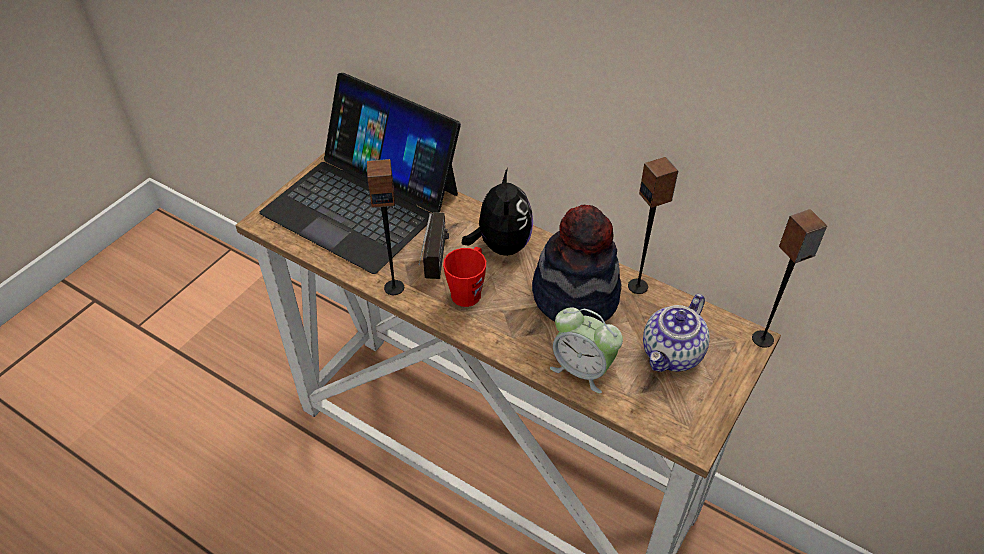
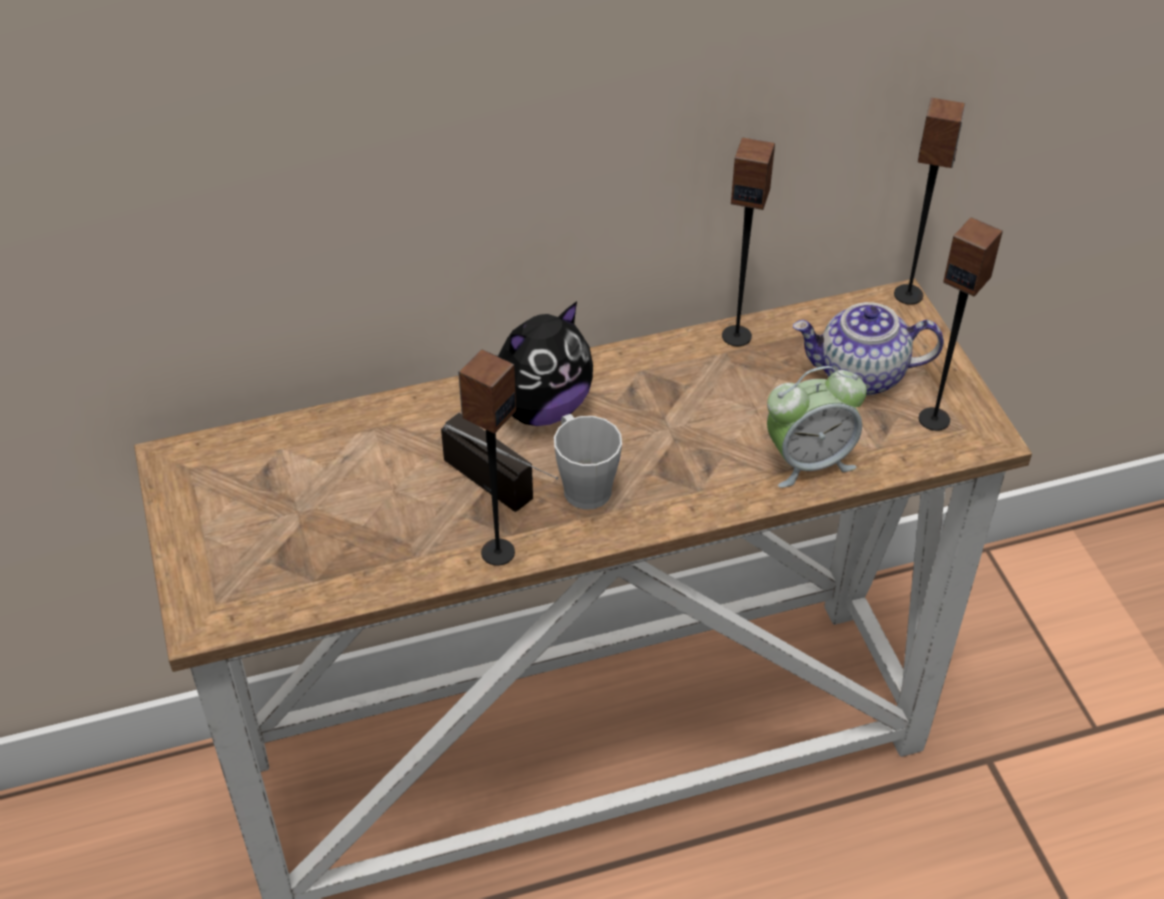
camera: 50 degrees left, 0 degrees up
(362, 202) = (298, 493): laptop -> none
(468, 290) = (583, 484): red mug -> grey mug
(501, 245) = (540, 408): plush toy -> plush toy turned 105 degrees clockwise
(575, 296) = (695, 396): hat -> none
(672, 354) = (860, 375): teapot -> teapot turned 105 degrees clockwise
(679, 407) = (934, 419): none -> speaker

